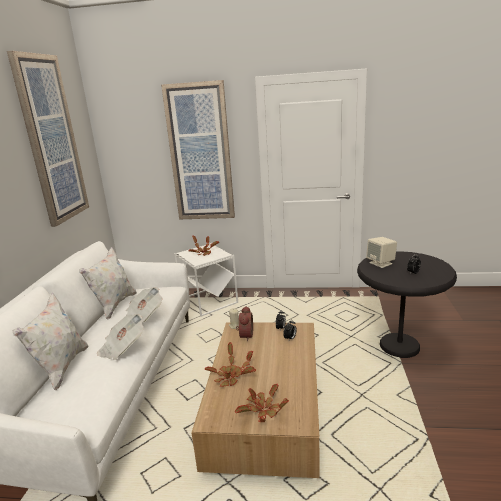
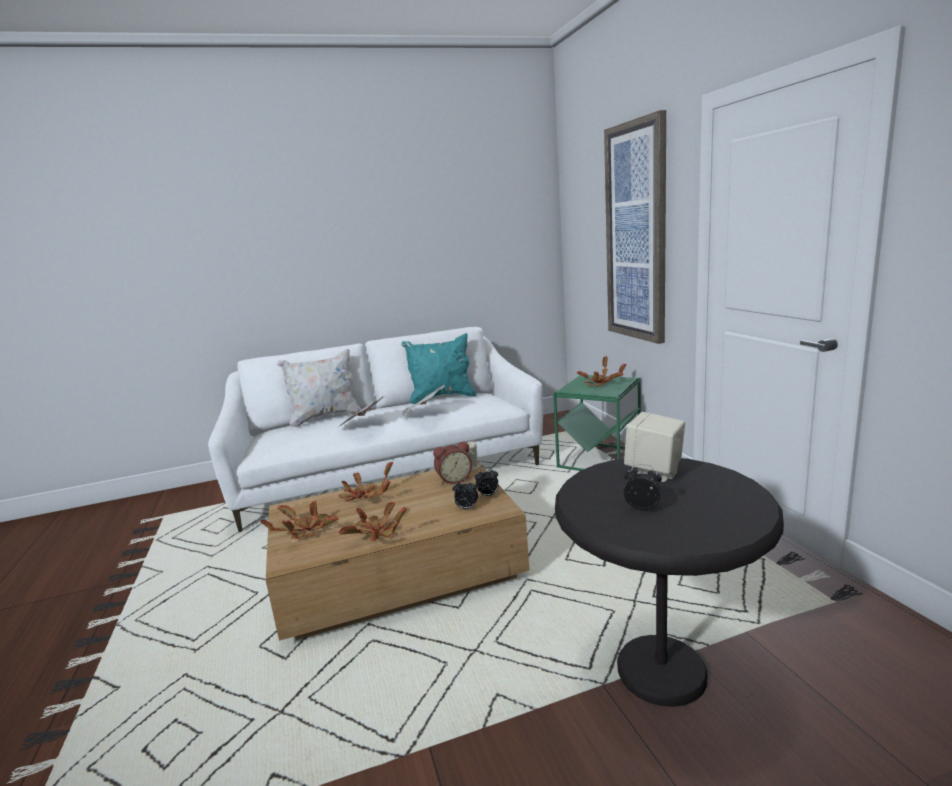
camera: 65 degrees right, 5 degrees down
(51, 140) = (469, 207): picture -> none
(114, 305) = (442, 397): white pillow -> turquoise pillow
(209, 301) = (600, 459): white side table -> green side table
(294, 377) = (376, 534): none -> potted plant

